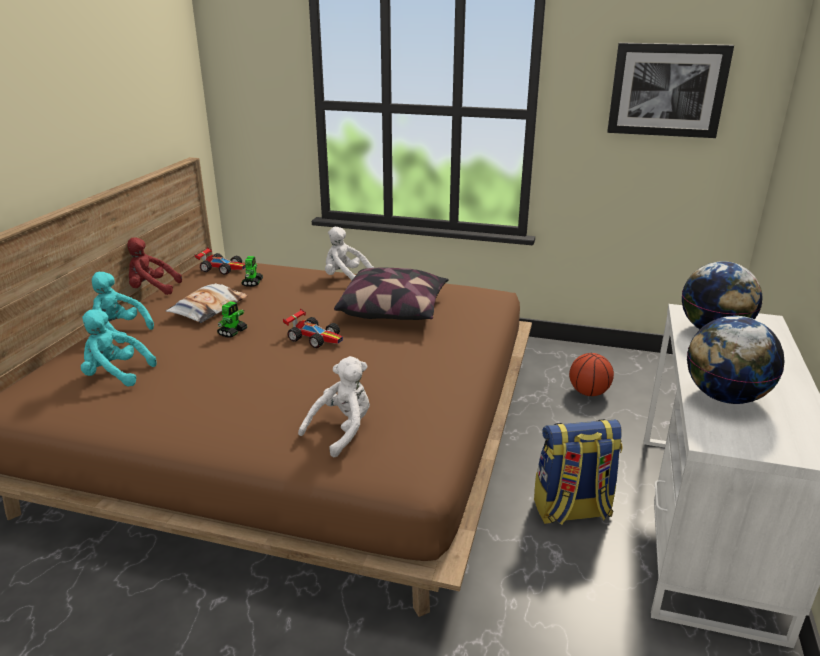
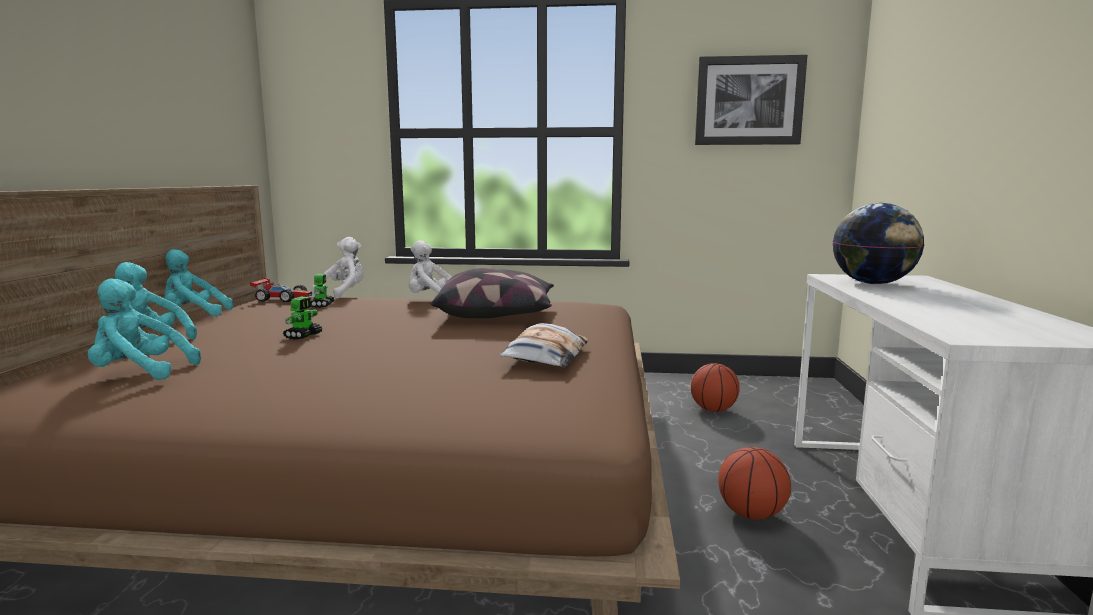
camera: 10 degrees left, 15 degrees down
(151, 289) = (193, 315): red plush toy -> turquoise plush toy
(209, 308) = (269, 322): pillow -> pillow (546, 356)
(315, 337) = (410, 335): toy car -> none
(342, 431) = (472, 400): white plush toy -> white plush toy (344, 293)
(572, 511) = (751, 514): backpack -> basketball
(724, 397) = (939, 313): globe -> none

